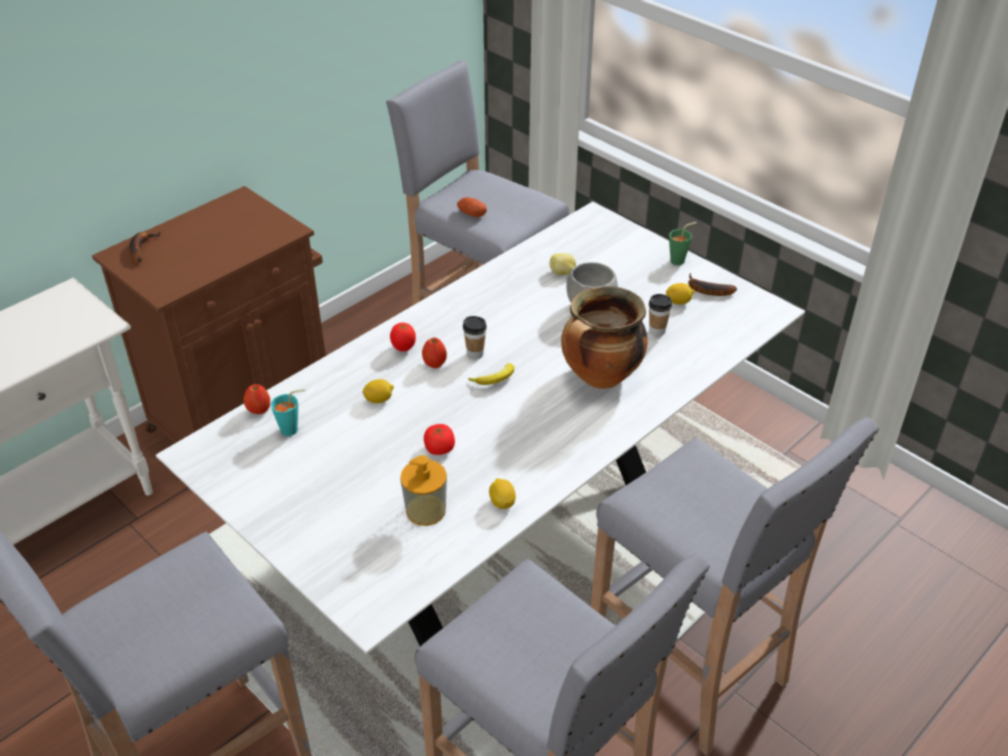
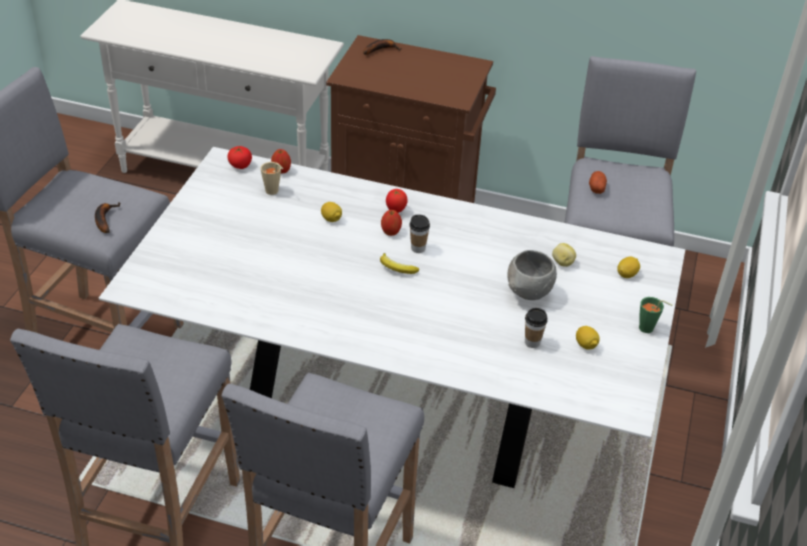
camera: 60 degrees right, 0 degrees up
(293, 429) = (273, 192): turquoise cup -> beige cup
(426, 510) = (236, 280): soap dispenser -> none
(439, 449) = (301, 266): tomato -> tomato (240, 165)
(502, 502) = (267, 315): lemon -> lemon (627, 274)
(600, 378) = (444, 325): cooking pot -> none
(706, 290) = (619, 359): banana -> banana (104, 219)

